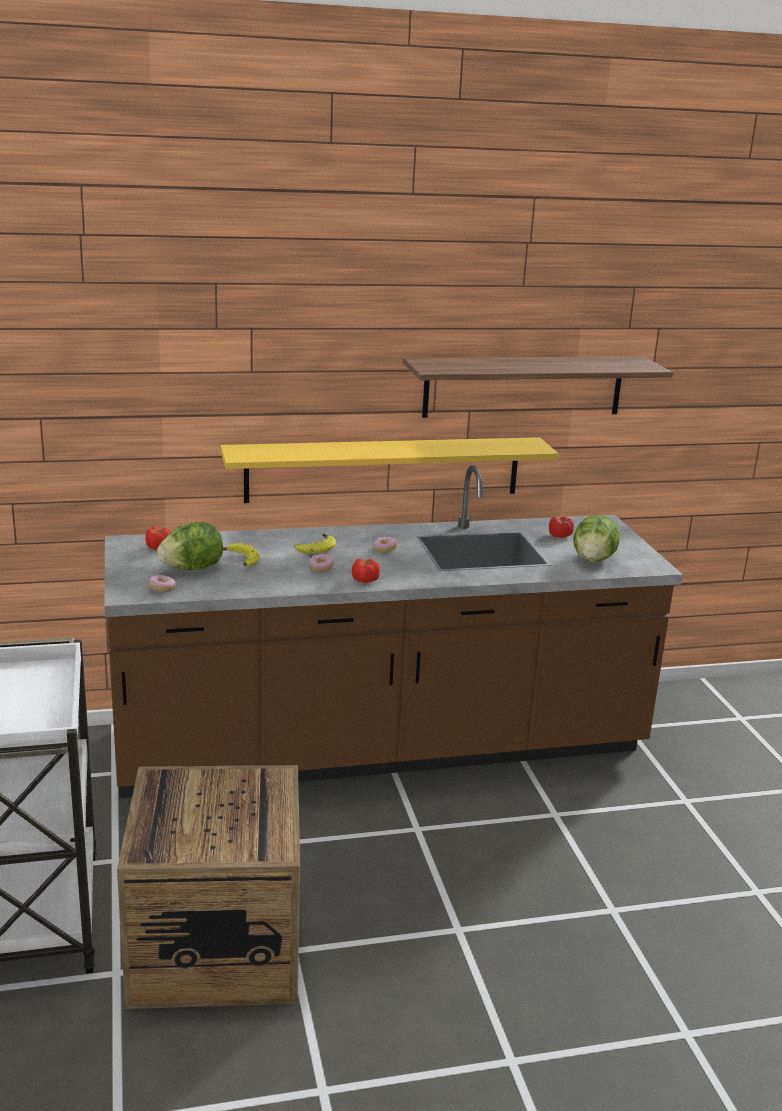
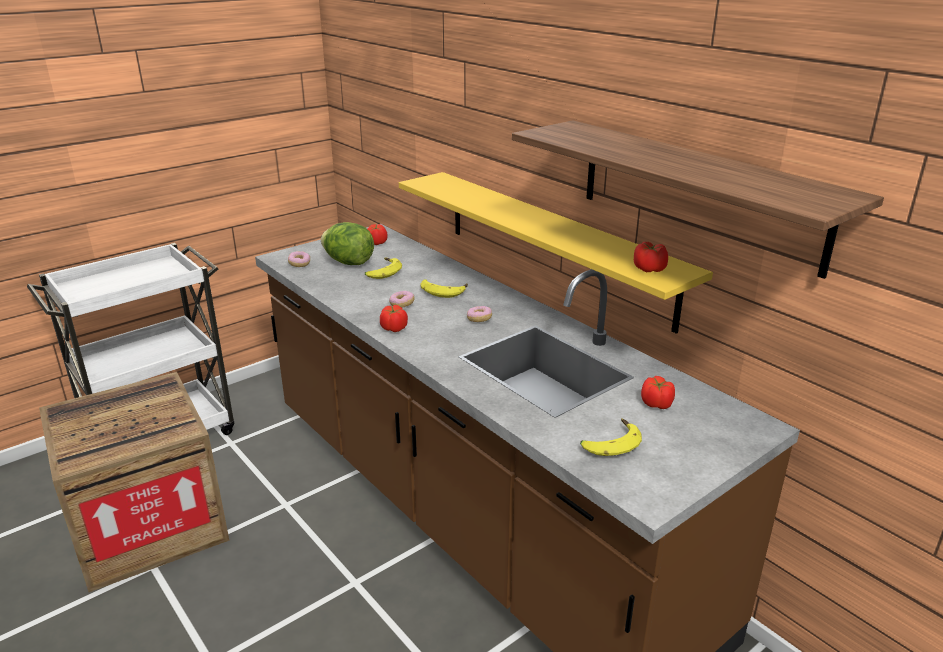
camera: 65 degrees right, 5 degrees up
(522, 447) = (649, 269): none -> tomato
(593, 559) = (609, 443): lettuce -> banana

